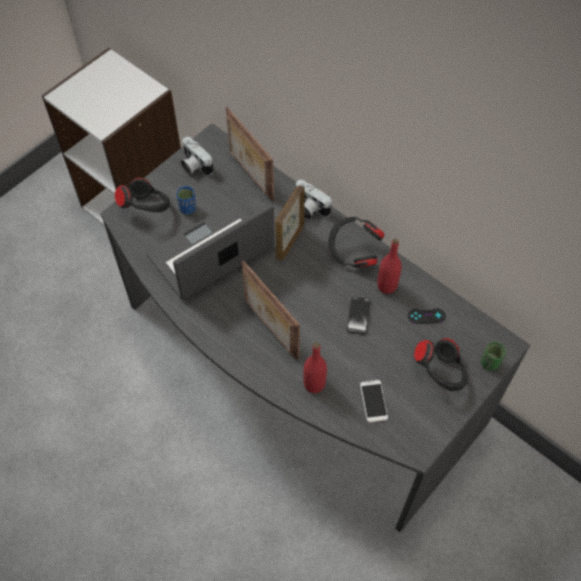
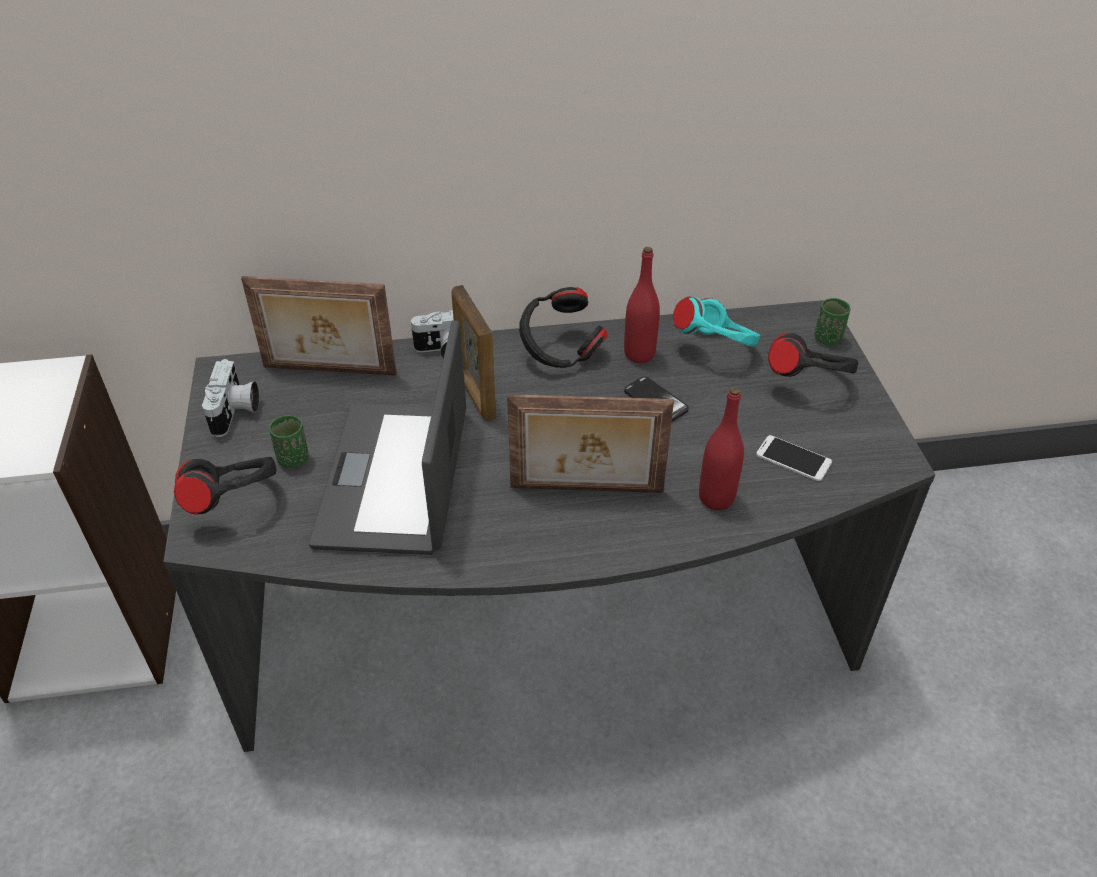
camera: 50 degrees left, 15 degrees down
(188, 208) = (293, 459): blue cup -> green cup
(194, 165) = (236, 412): camera -> camera turned 90 degrees counterclockwise
(426, 316) = (716, 348): black game controller -> turquoise headphones

